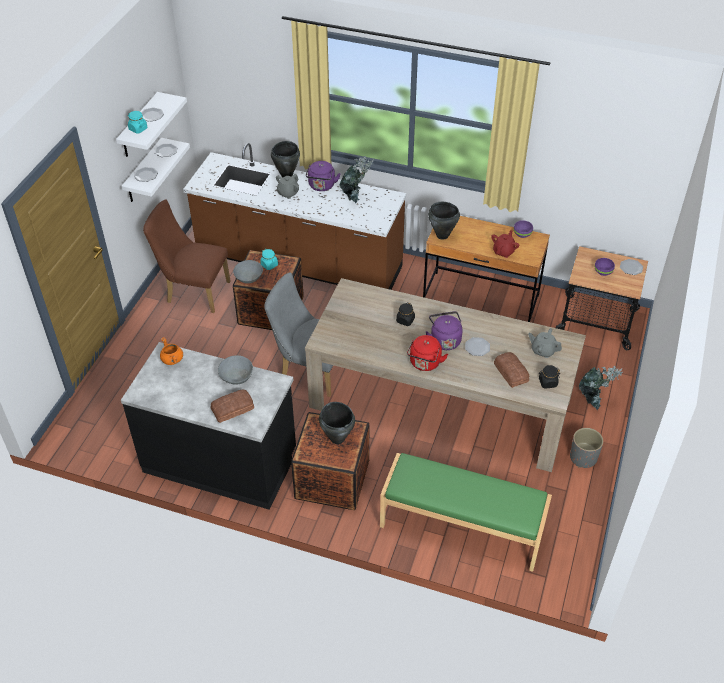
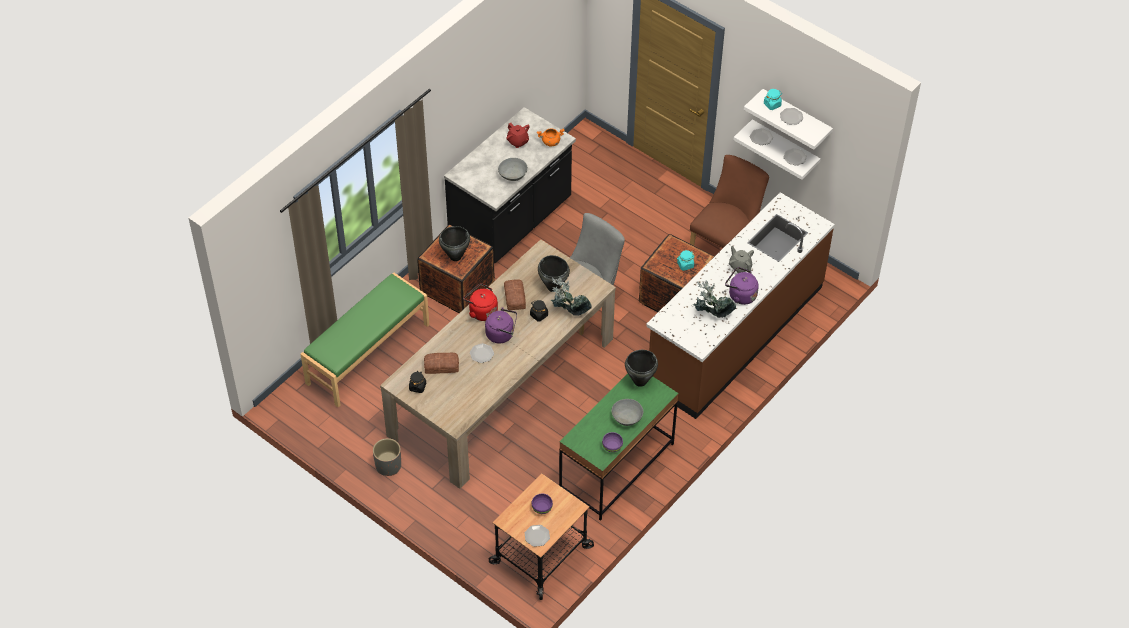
camera: 110 degrees right, 5 degrees up
(233, 409) = (480, 166): bread -> bread (514, 298)
(248, 277) = (674, 246): grey bowl -> grey bowl (627, 417)
(286, 175) = (771, 273): black cooking pot -> black cooking pot (553, 287)
(481, 300) = (616, 468): brown desk -> green desk
(503, 251) = (594, 421): red teapot -> red teapot (518, 141)
(543, 350) = (454, 399): grey teapot -> none
(593, 400) = (445, 504): potted plant -> potted plant (568, 313)

